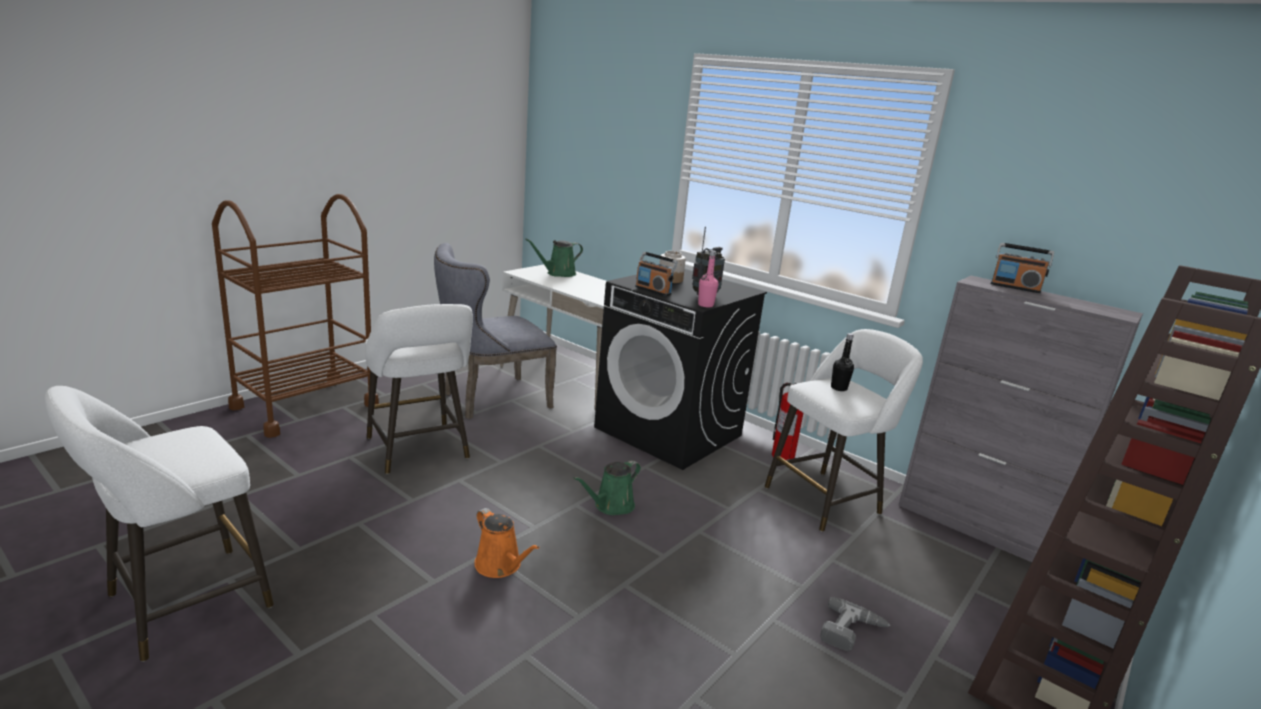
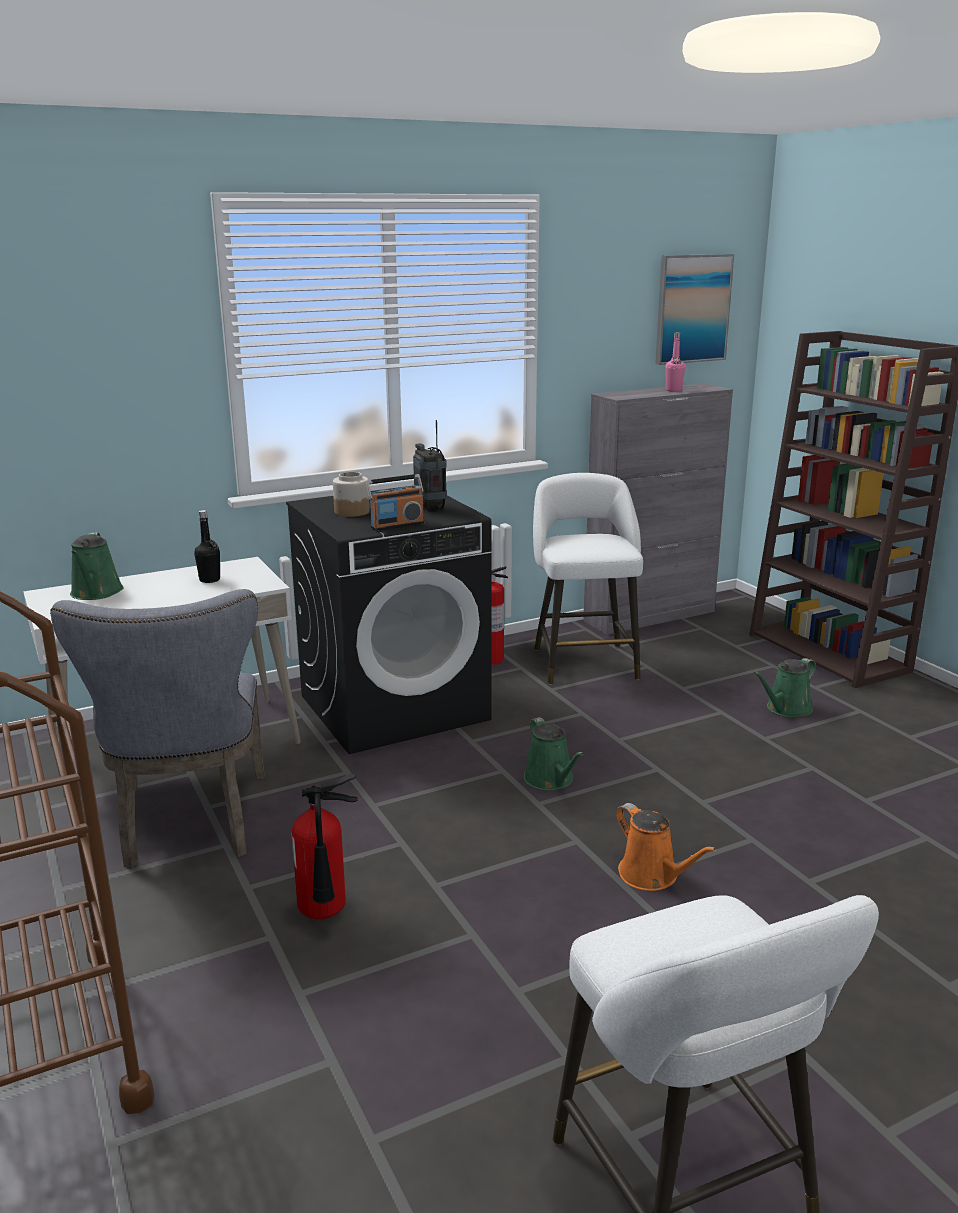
camera: 65 degrees left, 0 degrees up
(419, 451) = (325, 914): white stool -> fire extinguisher
(500, 565) = (652, 876): orange watering can -> orange watering can turned 75 degrees clockwise
(705, 305) = (468, 513): pink bottle -> pink bottle (673, 390)
(838, 388) = (581, 542): black bottle -> black bottle (210, 580)
(852, 633) = (786, 709): power drill -> green watering can
(1015, 287) = (635, 392): radio -> none
(1146, 220) = (692, 309): none -> picture

